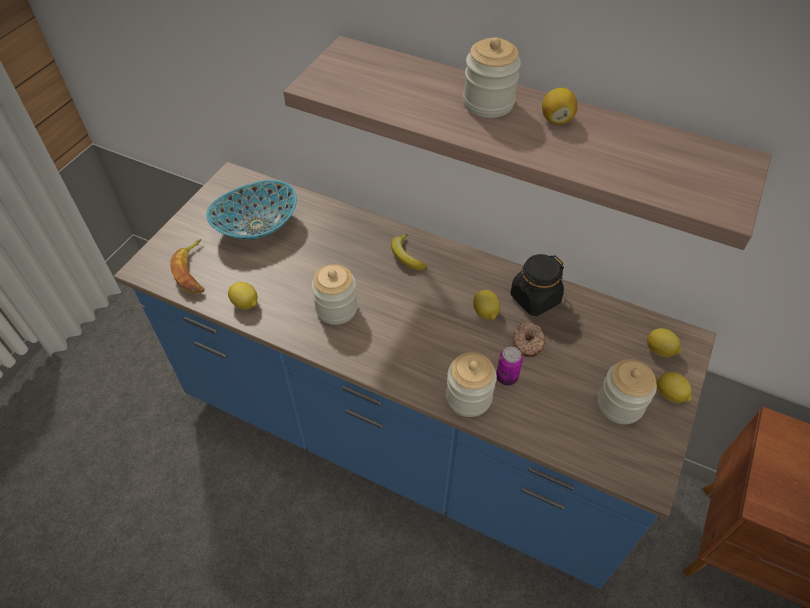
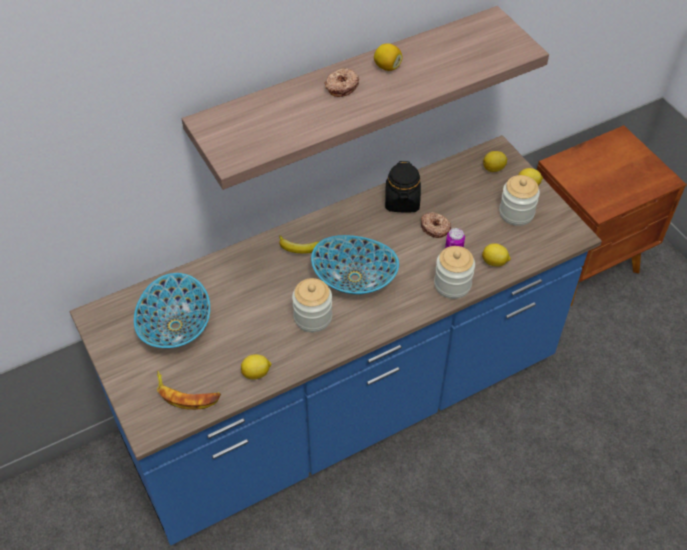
camera: 55 degrees left, 0 degrees up
(406, 314) = (354, 278): none -> bowl
(485, 313) = (392, 235): lemon -> lemon (494, 262)
(488, 103) = (341, 86): jar -> donut

